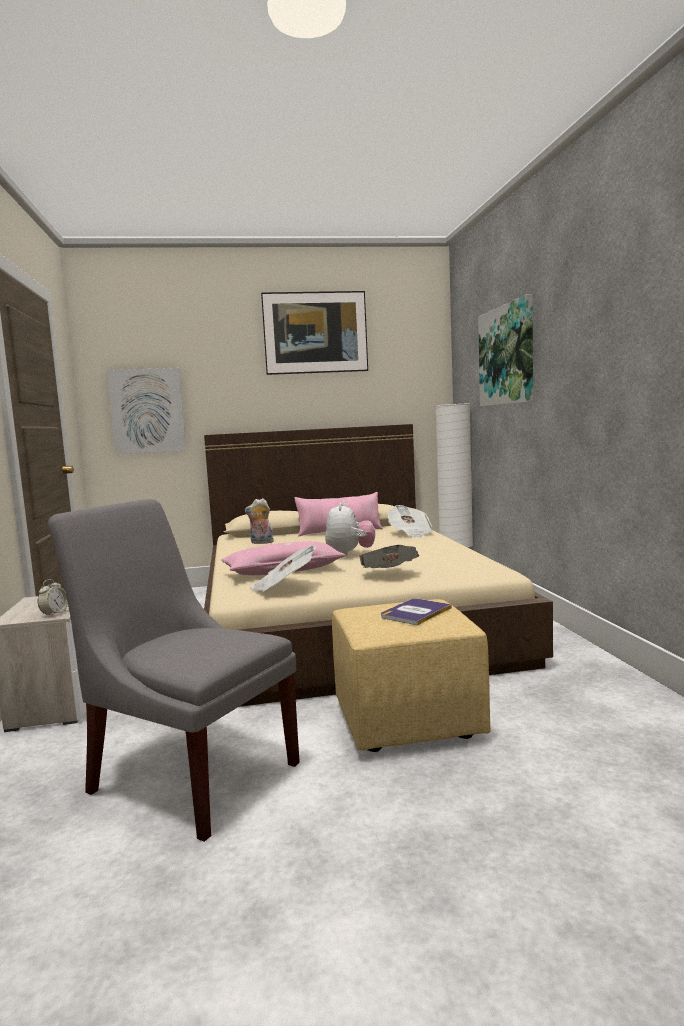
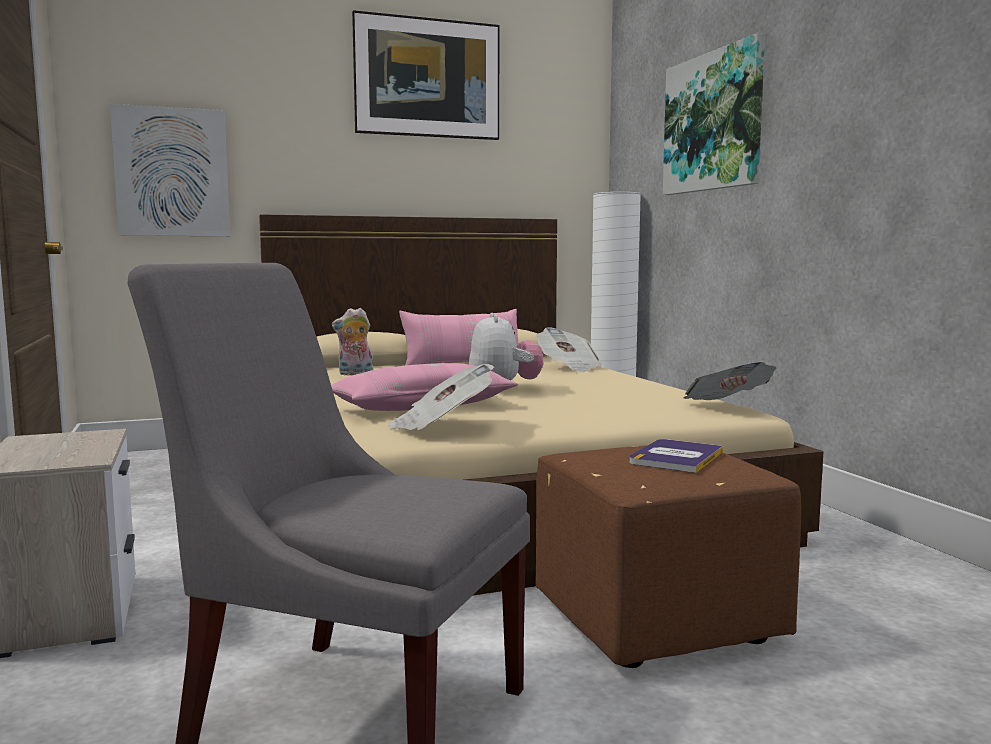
camera: 10 degrees left, 0 degrees up
(54, 614) = (80, 458): alarm clock -> none
(389, 574) = (586, 412): newspaper -> newspaper (727, 407)
(407, 720) = (655, 621): yellow ottoman -> brown ottoman

